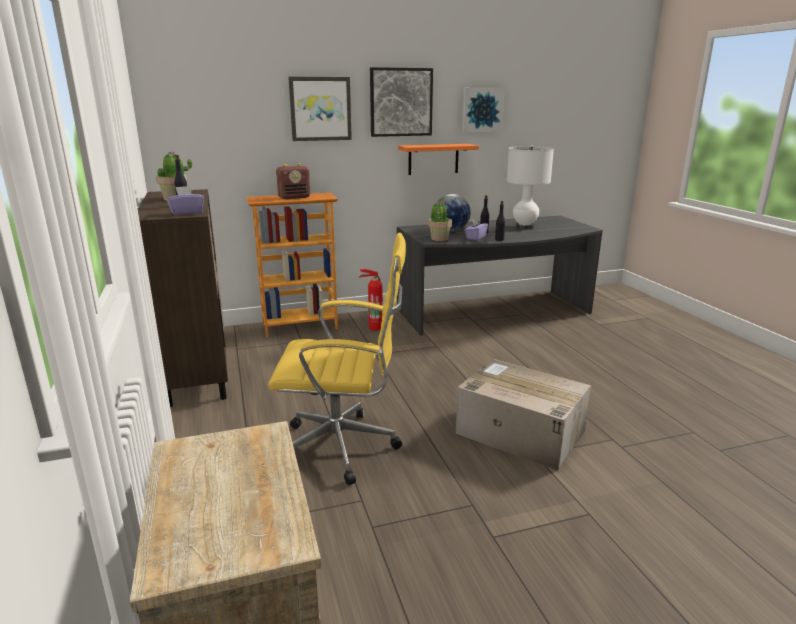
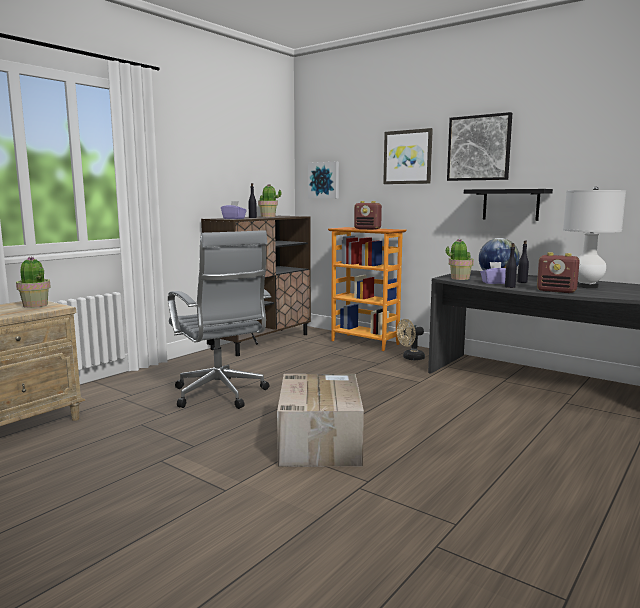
camera: 55 degrees right, 10 degrees down
(226, 451) = (35, 305): none -> potted plant
(344, 447) = (221, 395): yellow office chair -> grey office chair
(375, 327) = (410, 358): fire extinguisher -> beige fan
(433, 159) = (510, 204): orange shelf -> black shelf
(481, 109) = (571, 151): picture -> picture (324, 180)
(533, 236) = (556, 291): none -> radio

